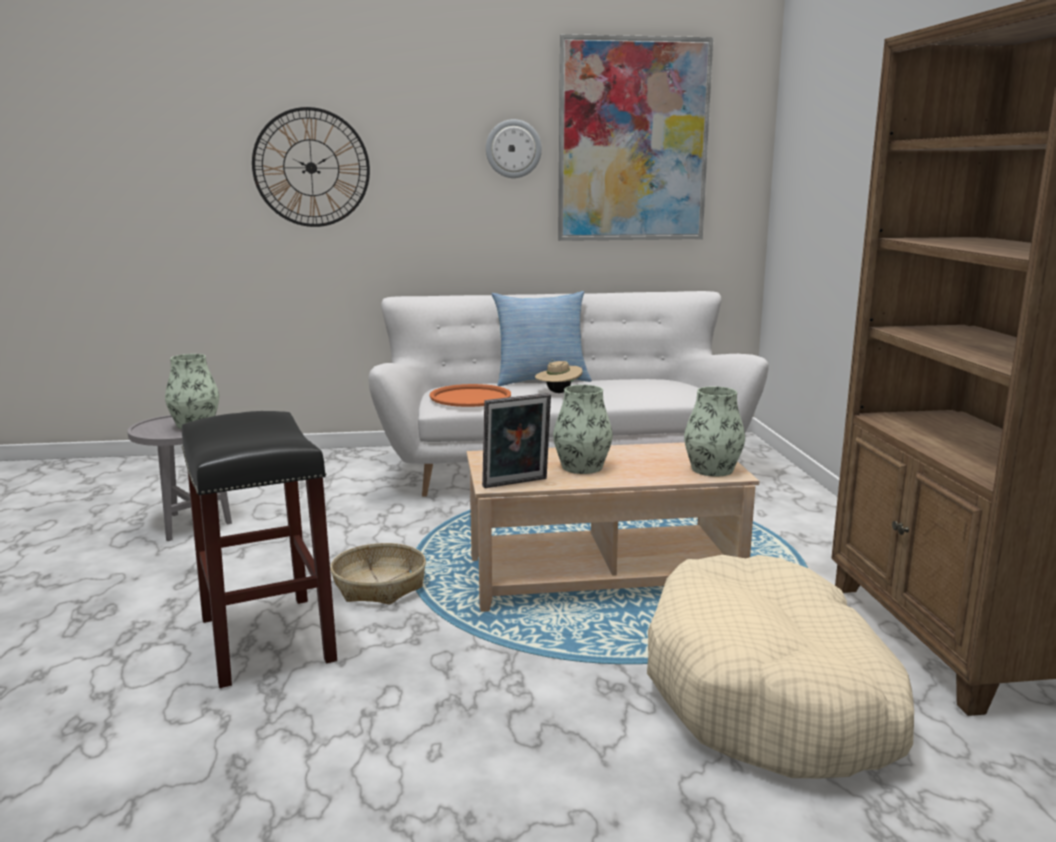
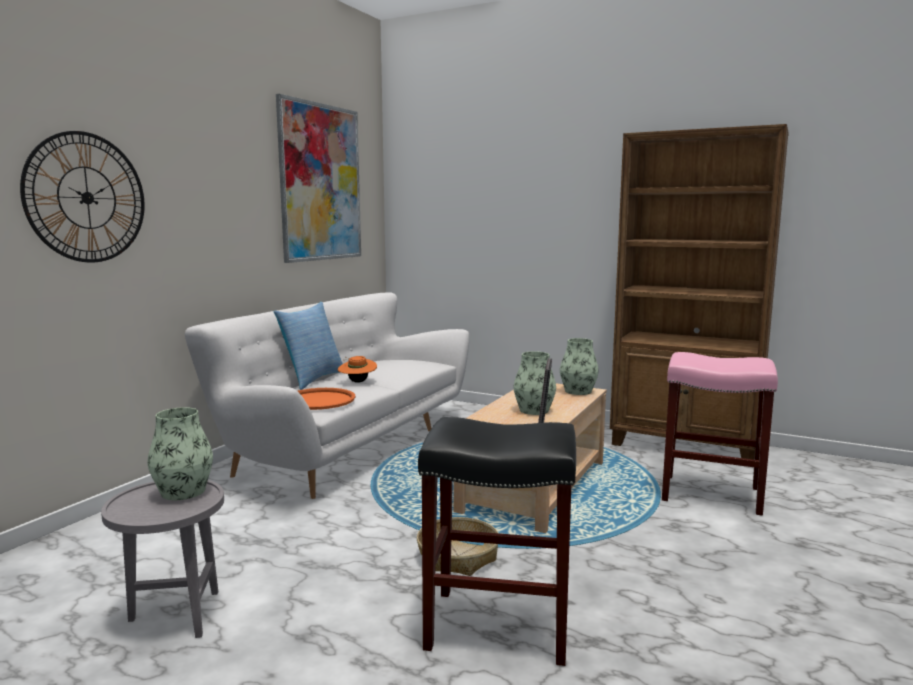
camera: 55 degrees left, 5 degrees down
(513, 149) = (252, 185): wall clock -> none
(558, 392) = (357, 382): beige hat -> orange hat
(771, 694) = (709, 494): beige dog bed -> pink stool

